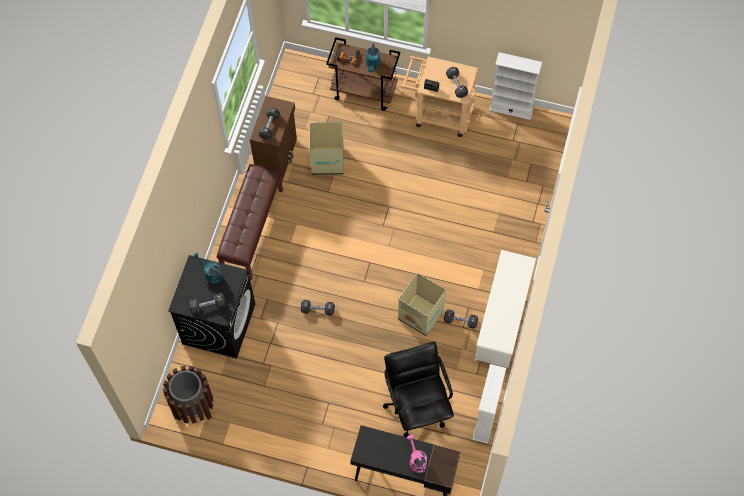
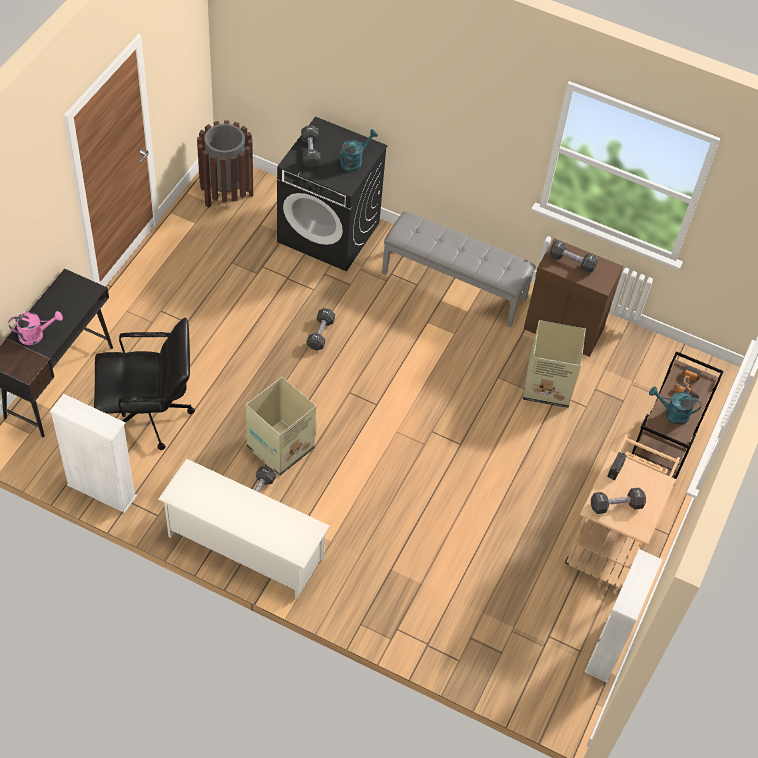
camera: 95 degrees right, 10 degrees down
(252, 230) = (454, 285): brown bench -> grey bench

